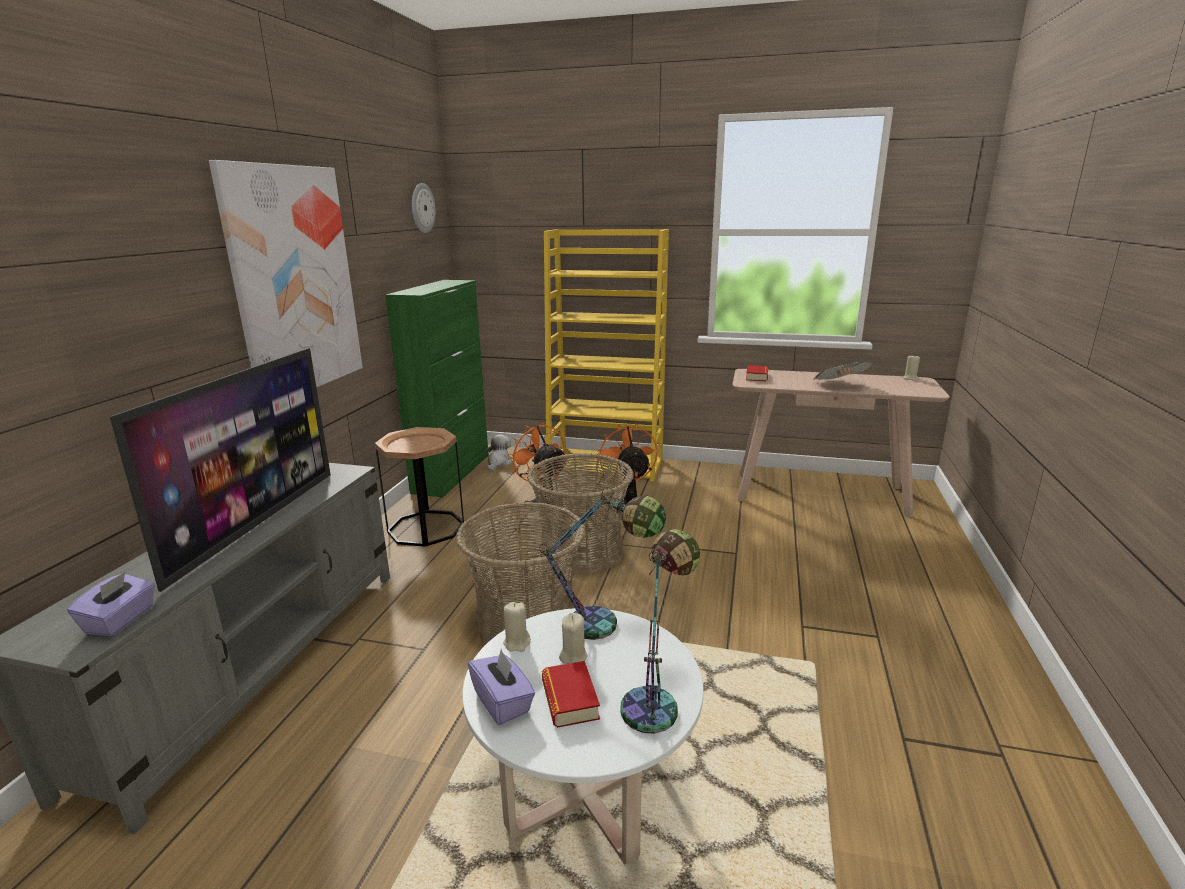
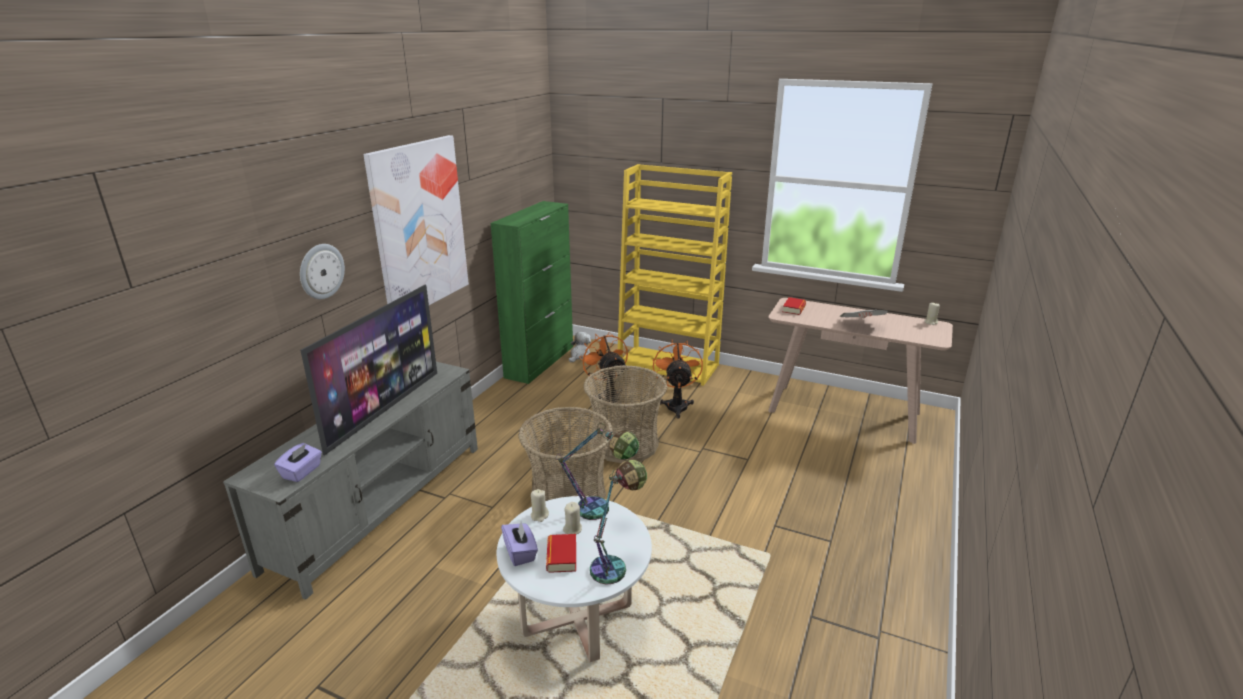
camera: 10 degrees right, 5 degrees up
(422, 208) = (526, 145): wall clock -> wall clock (321, 271)
(426, 528) = (510, 410): brown side table -> none

